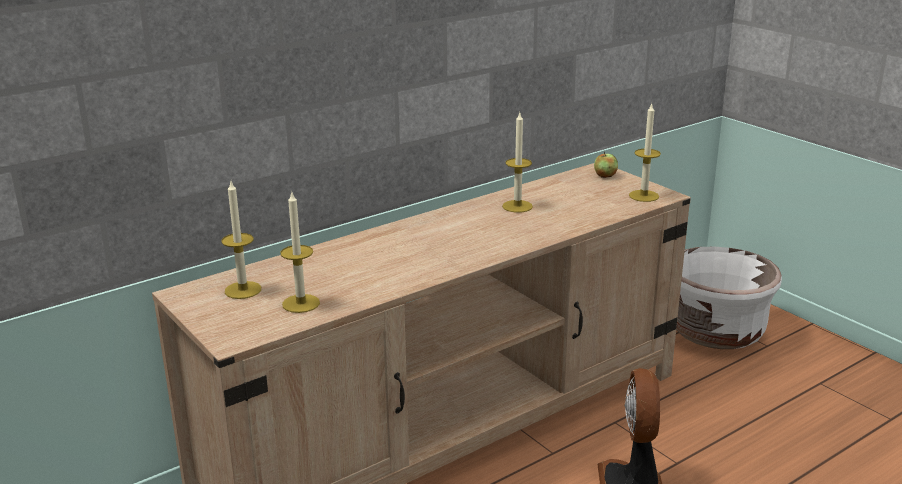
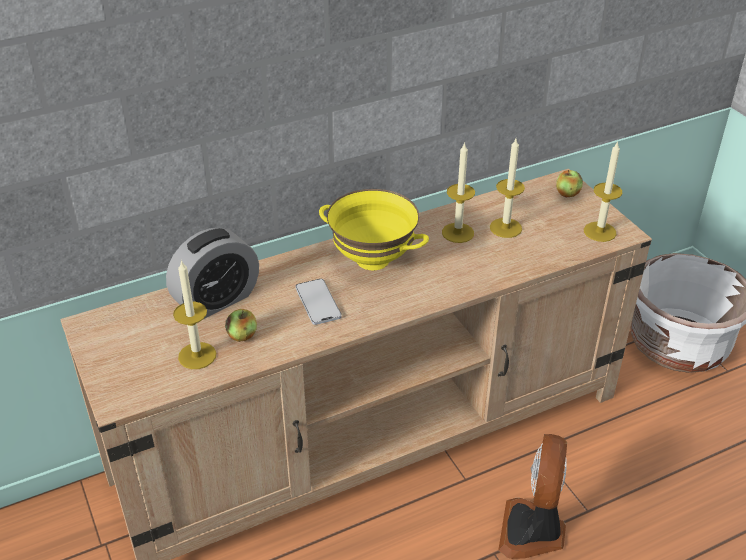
camera: 10 degrees right, 15 degrees up
(243, 290) = (146, 328): candle -> candle (505, 228)
(306, 266) = (217, 300): none -> alarm clock
(340, 287) = (242, 336): none -> apple
(405, 259) = (318, 302): none -> phone
(446, 228) = (373, 259): none -> yellow bowl

